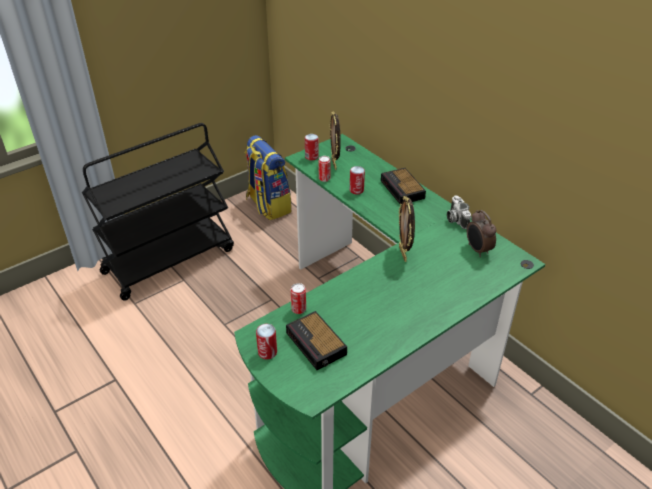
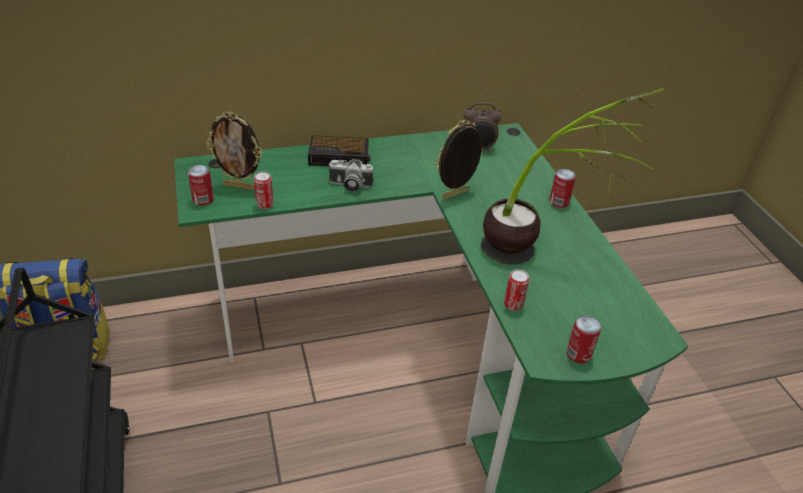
camera: 70 degrees left, 0 degrees up
(317, 344) = (579, 307): alarm clock -> none
(356, 190) = (312, 188): can -> can (559, 202)
(369, 312) = (540, 251): none -> potted plant
(403, 253) = (455, 195): picture frame -> picture frame turned 135 degrees clockwise
(455, 219) = (418, 143): camera -> camera (349, 185)

